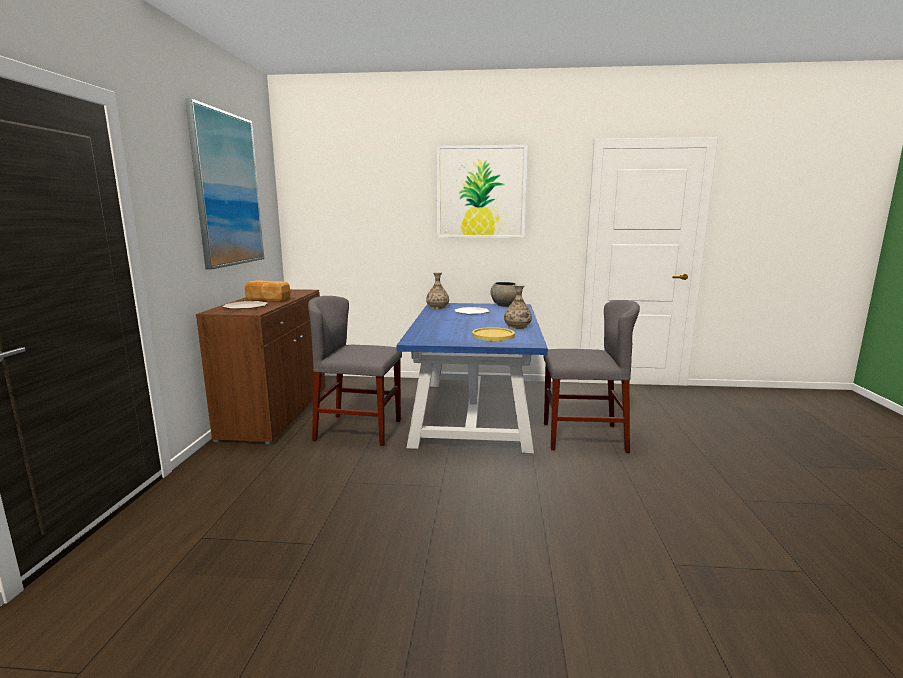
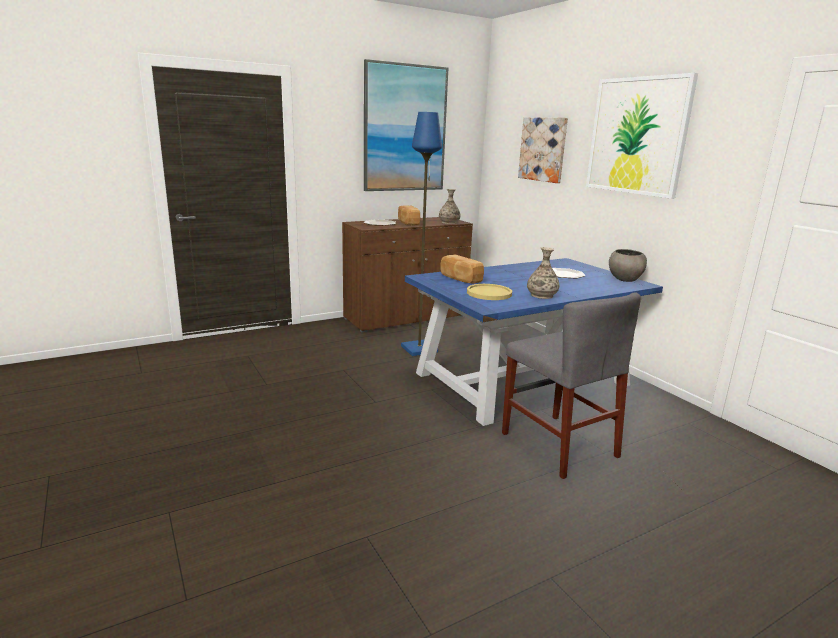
camera: 55 degrees right, 5 degrees up
(358, 430) = (419, 348): grey chair -> blue floor lamp
(373, 208) = (543, 149): none -> picture
(437, 307) = (553, 263): vase -> vase (449, 222)
(439, 333) = (460, 279): none -> bread

